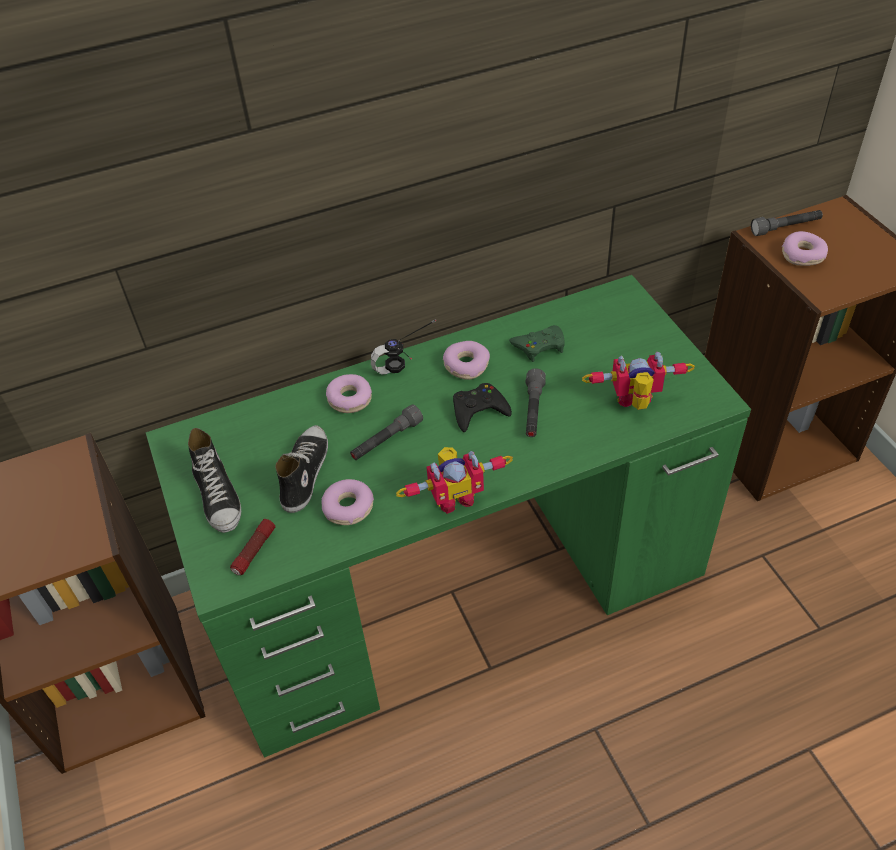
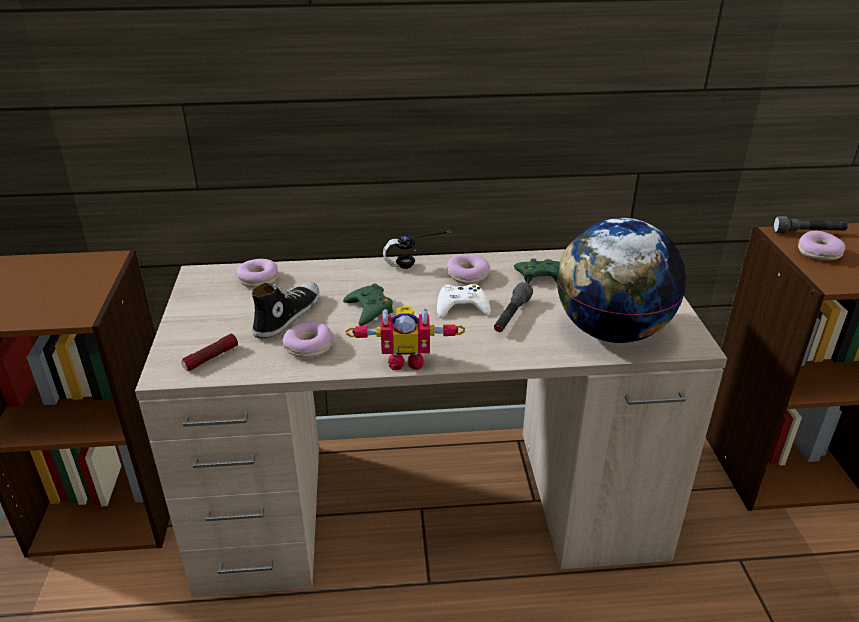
camera: 15 degrees right, 15 degrees down
(219, 496) = (208, 316): shoe -> none
(350, 399) = (355, 277): donut -> donut (258, 279)
(386, 440) = (369, 309): grey flashlight -> green game controller
(459, 584) = (430, 504): green desk -> beige desk
(479, 411) = (461, 306): black game controller -> white game controller
(636, 404) = (611, 331): toy robot -> globe

